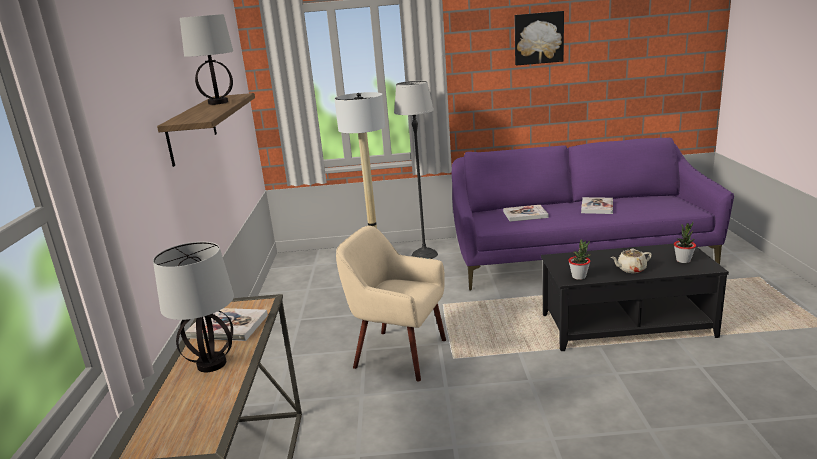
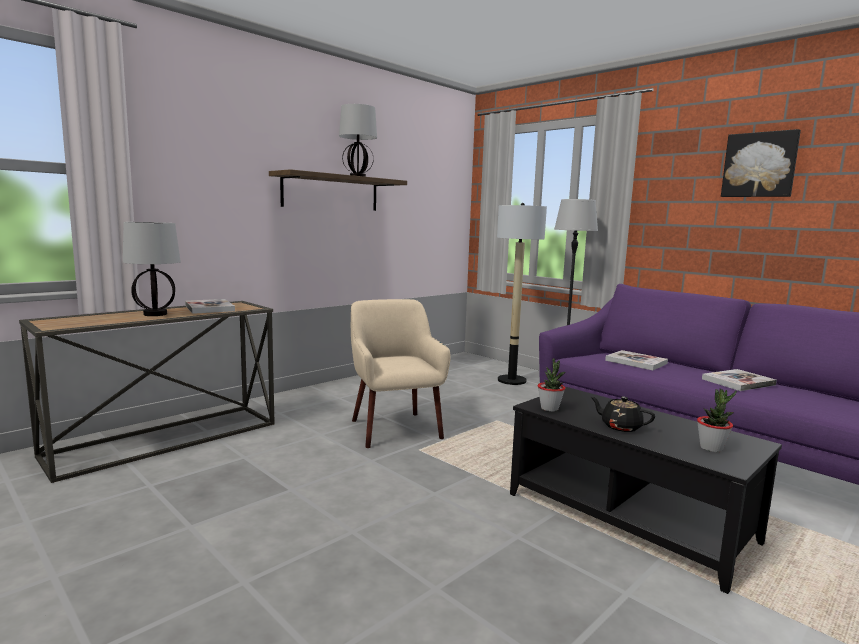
camera: 45 degrees right, 10 degrees down
(630, 269) = (620, 426): beige teapot -> black teapot

